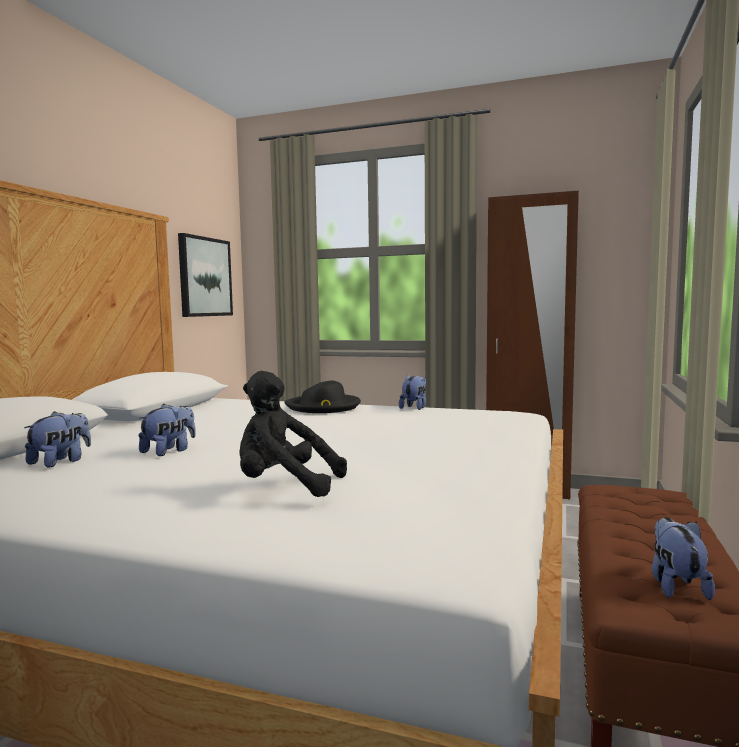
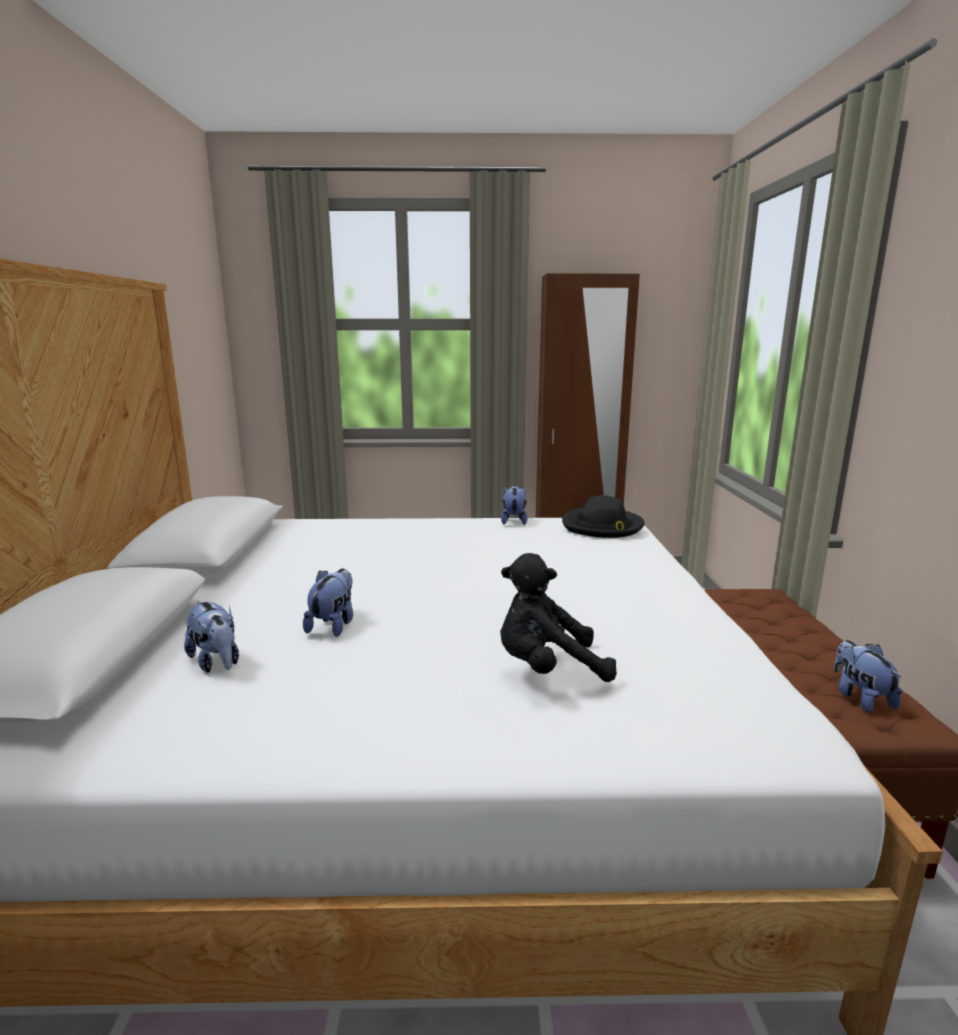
camera: 20 degrees left, 10 degrees up
(61, 462) = (217, 662): plush toy -> plush toy turned 135 degrees clockwise
(204, 277) = (197, 356): picture -> none
(324, 407) = (419, 528): black hat -> black hat (602, 526)

